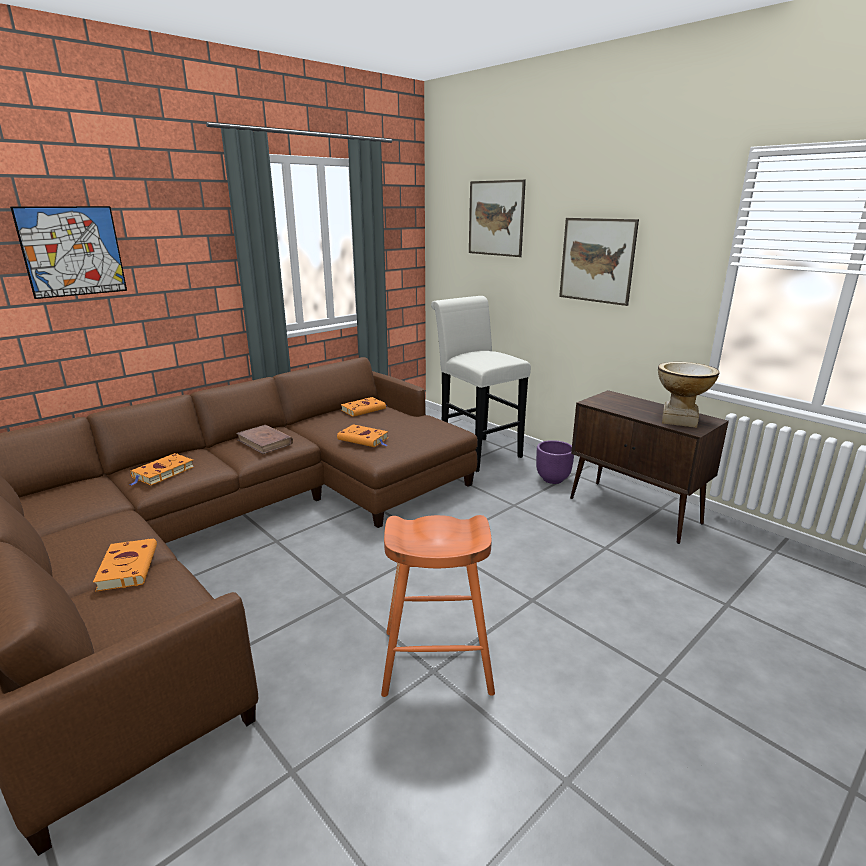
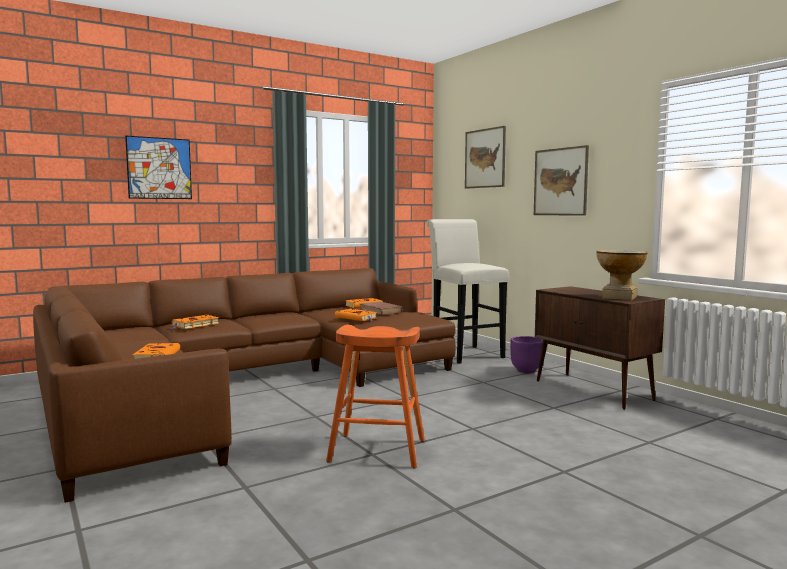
camera: 10 degrees right, 15 degrees down
(265, 442) = (277, 316): brown book -> brown book (380, 311)

